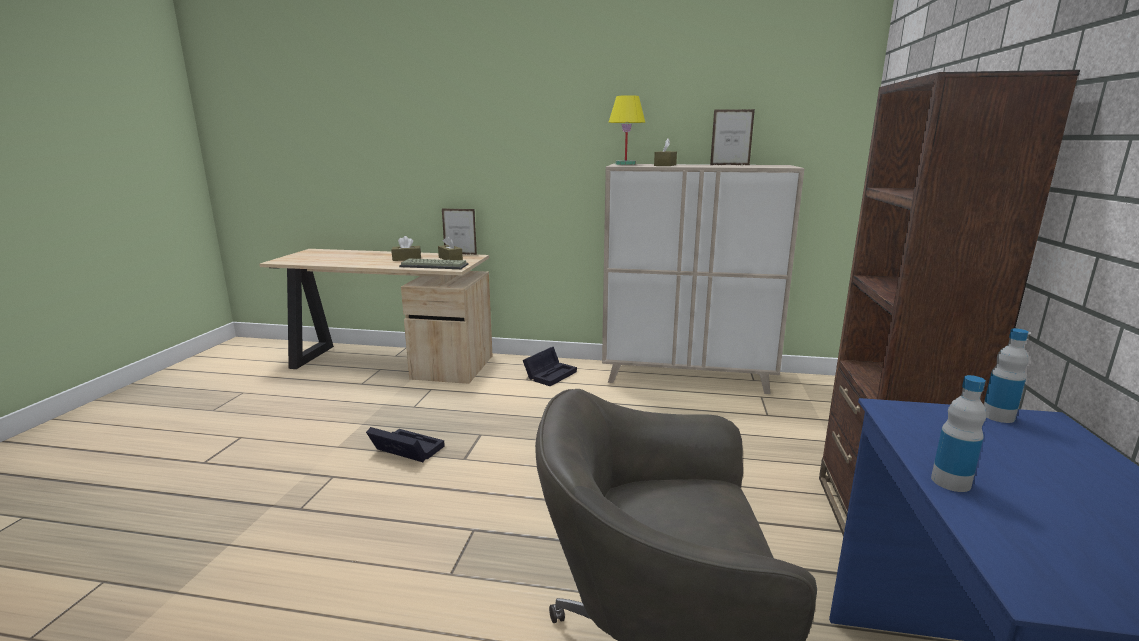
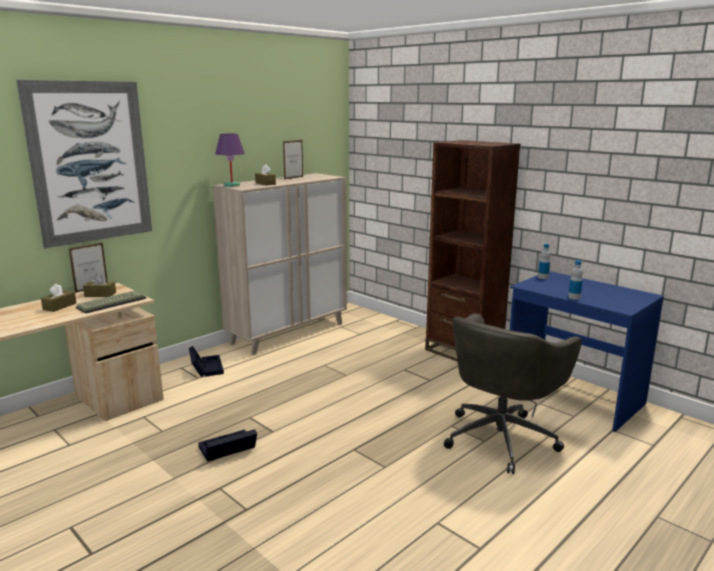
camera: 55 degrees left, 0 degrees up
(474, 124) = (90, 162): none -> picture
(625, 164) = (232, 185): yellow table lamp -> purple table lamp

